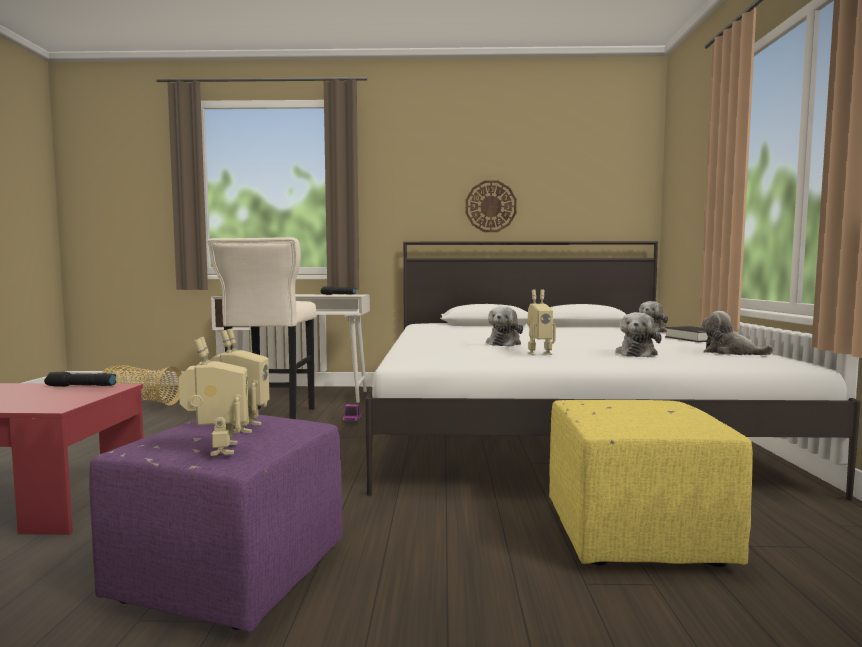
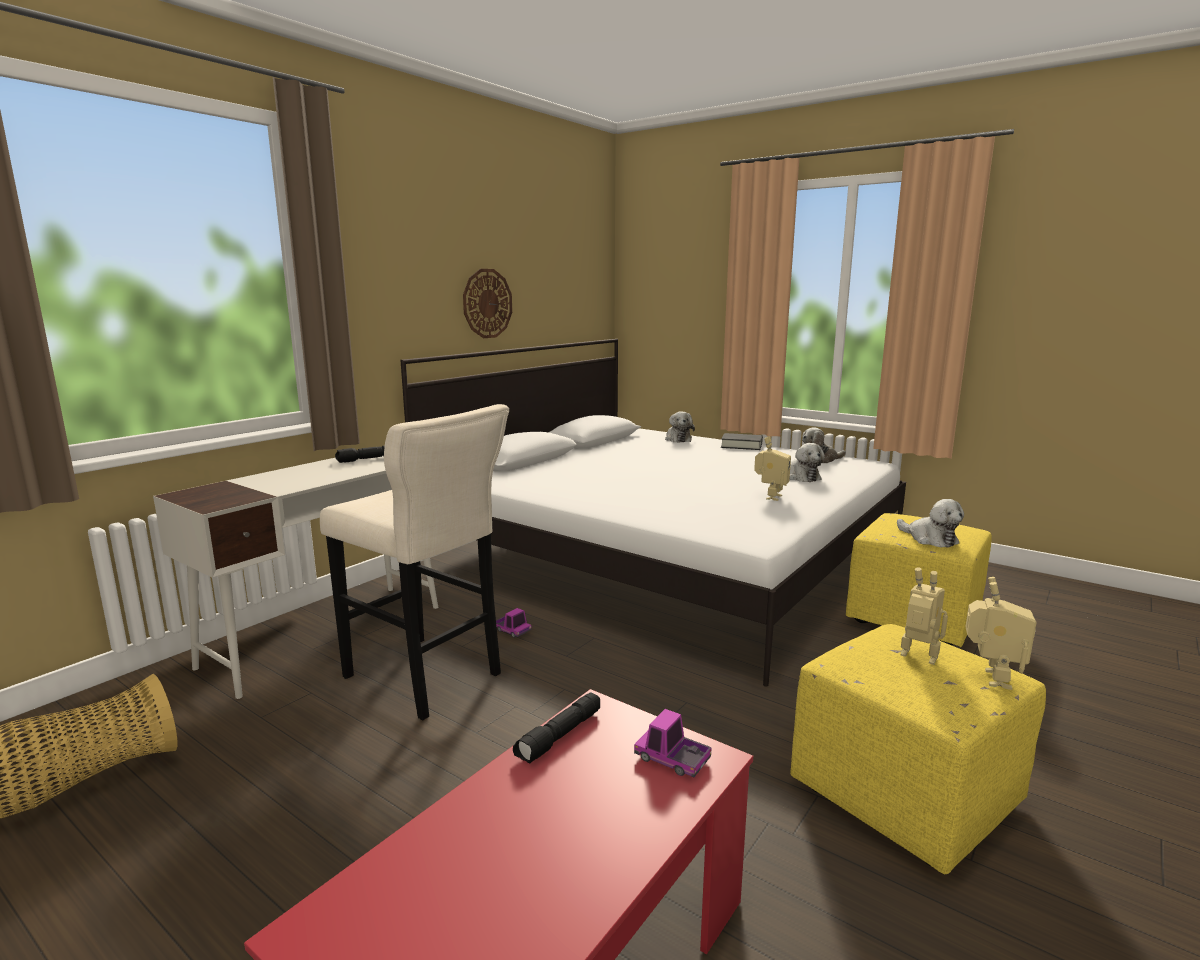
camera: 55 degrees left, 10 degrees up
(56, 402) = (672, 759): none -> toy truck
(216, 449) = (990, 678): toy robot -> toy robot turned 90 degrees clockwise
(232, 573) = (901, 794): purple ottoman -> yellow ottoman
(504, 343) = (703, 491): plush toy -> plush toy (930, 539)

